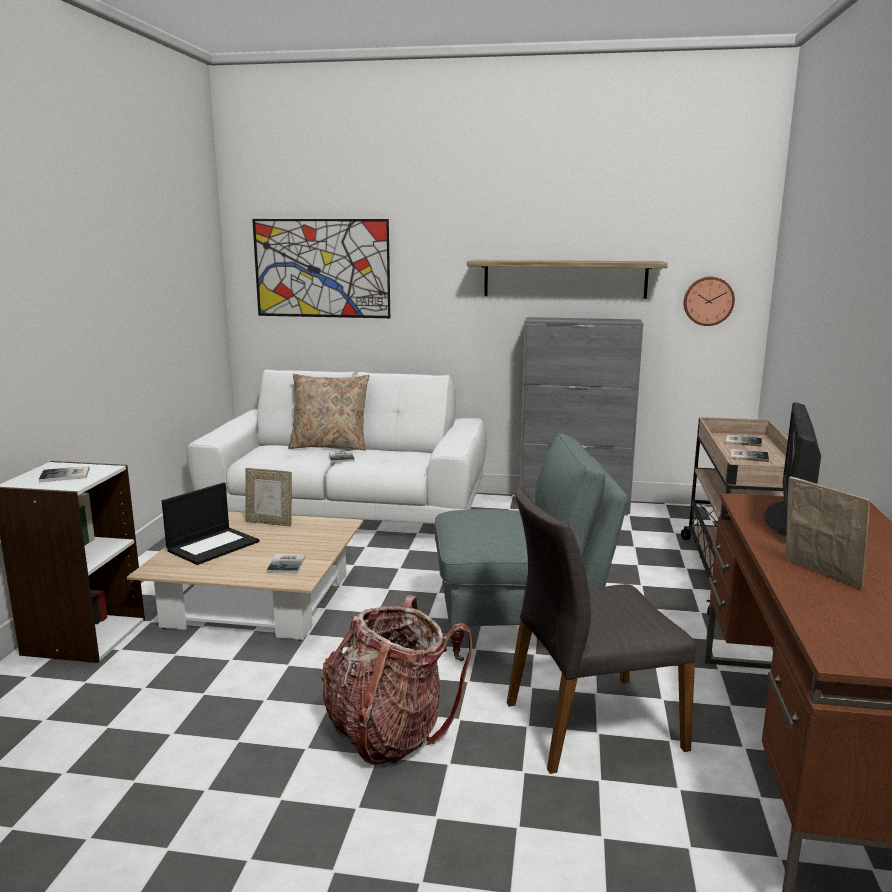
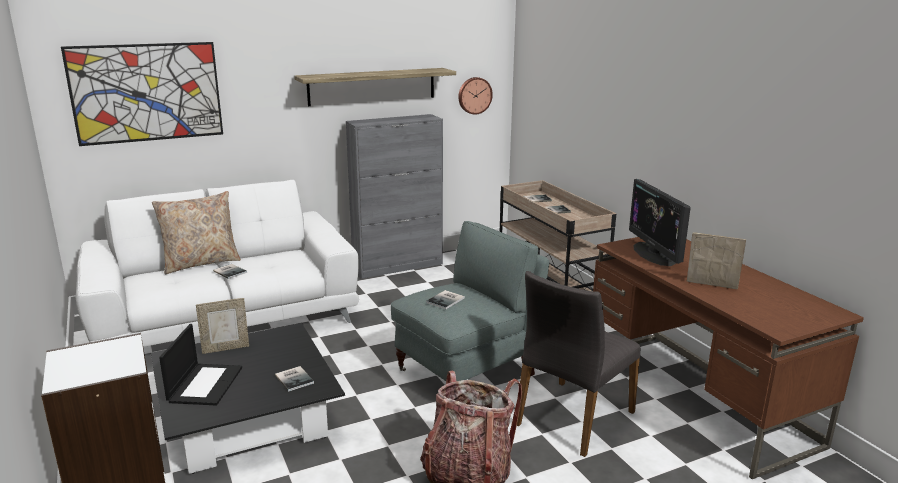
camera: 35 degrees left, 5 degrees up
(66, 475) = (100, 360): book -> book (447, 300)
(260, 599) = (249, 417): beige coffee table -> black coffee table

